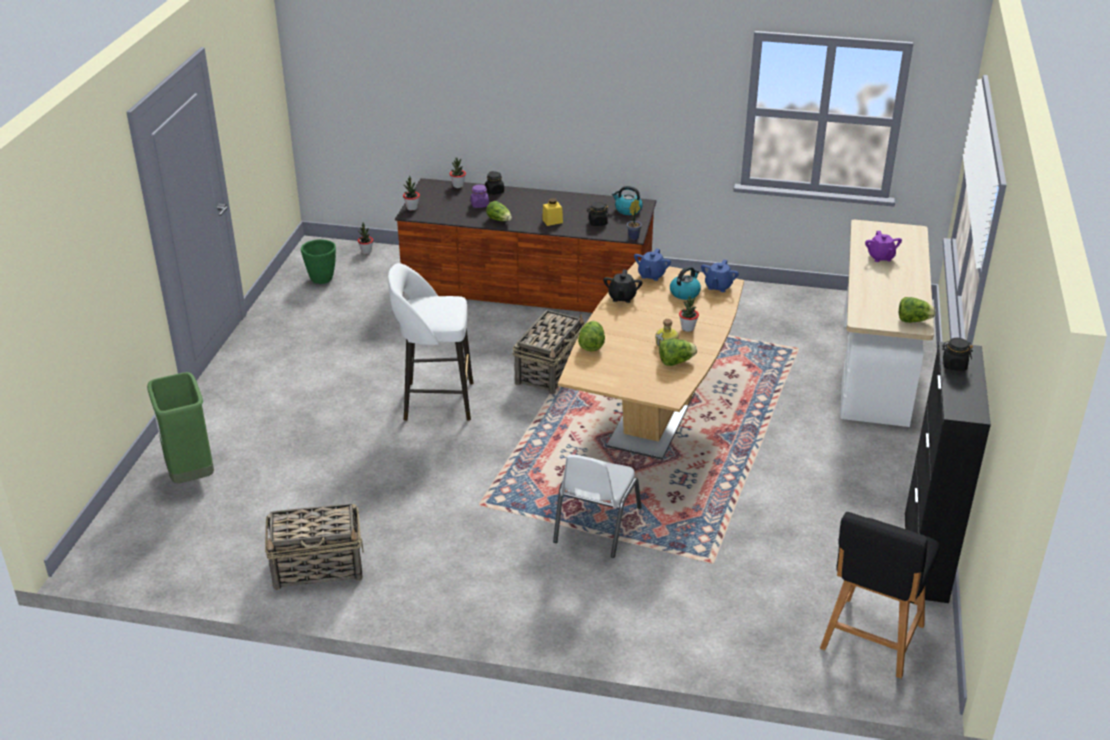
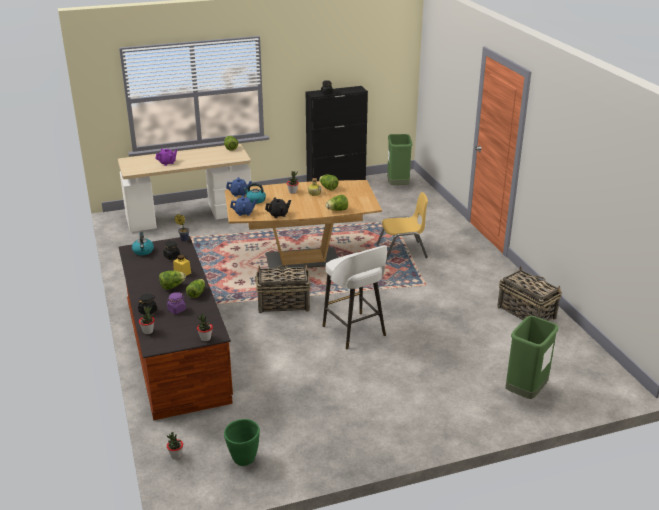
camera: 120 degrees left, 5 degrees down
(529, 211) = (172, 286): none -> lettuce
(596, 525) = (402, 251): white chair -> yellow chair
(870, 640) = (398, 186): black stool -> green trash can

